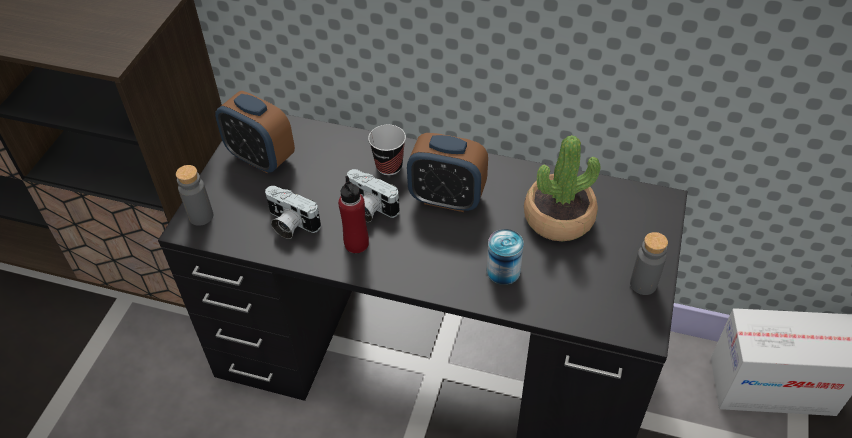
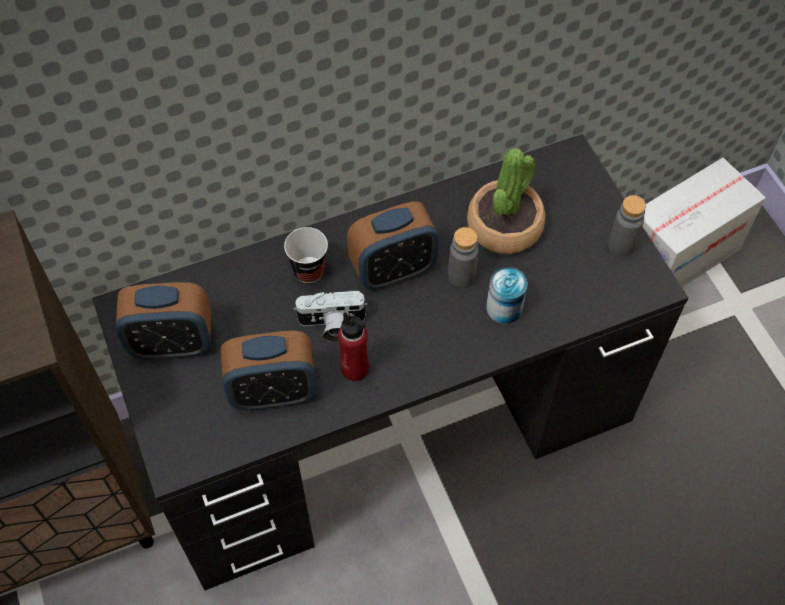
camera: 40 degrees left, 10 degrees up
(201, 216) = (175, 444): grey bottle -> grey bottle (461, 276)
(290, 224) = (273, 392): camera -> alarm clock

